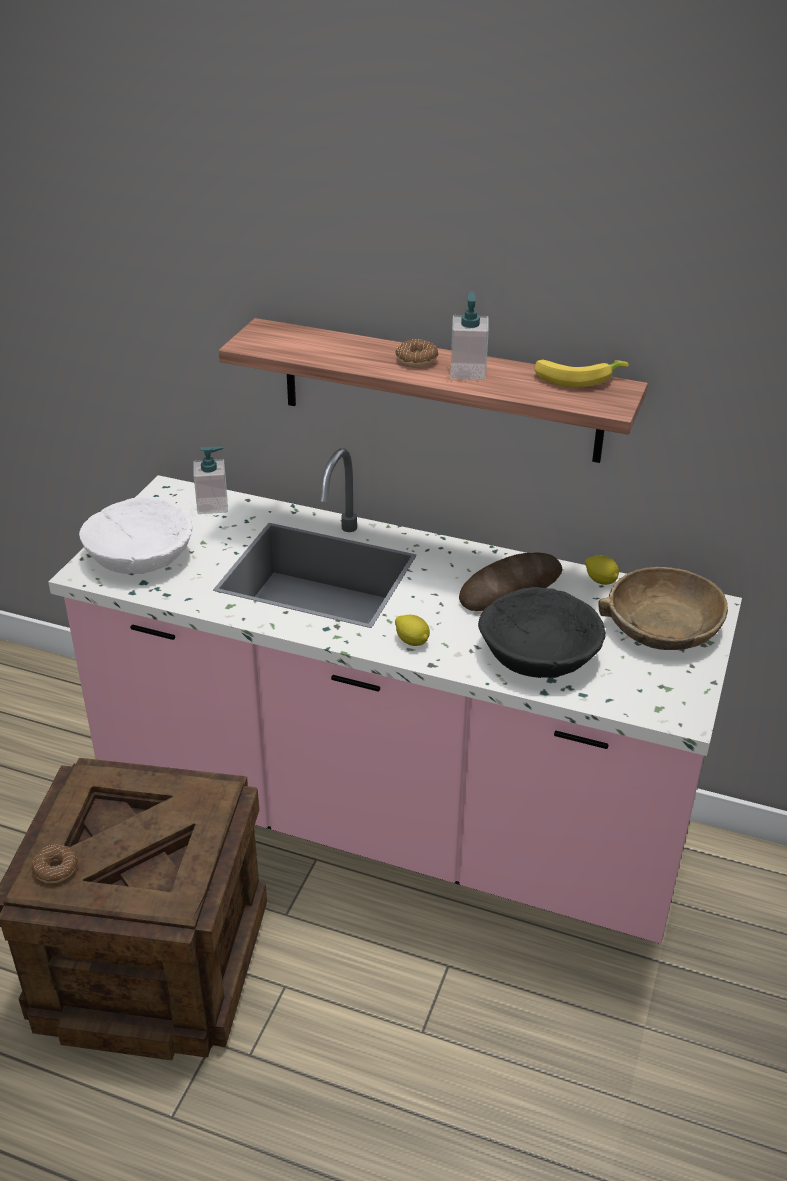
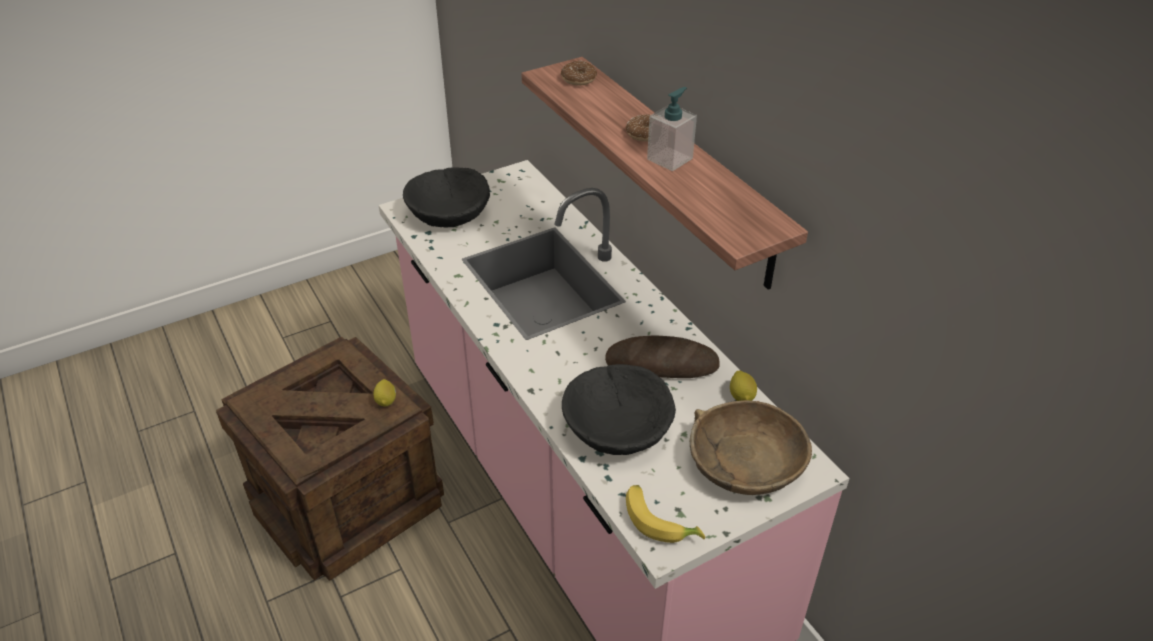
camera: 40 degrees right, 5 degrees up
(55, 869) = (266, 399): donut -> donut (578, 79)
(140, 555) = (448, 212): white bowl -> black bowl
(212, 505) = (534, 197): soap dispenser -> none
(412, 641) = (540, 365): lemon -> lemon (386, 400)
(576, 378) = (750, 201): banana -> banana (660, 520)

